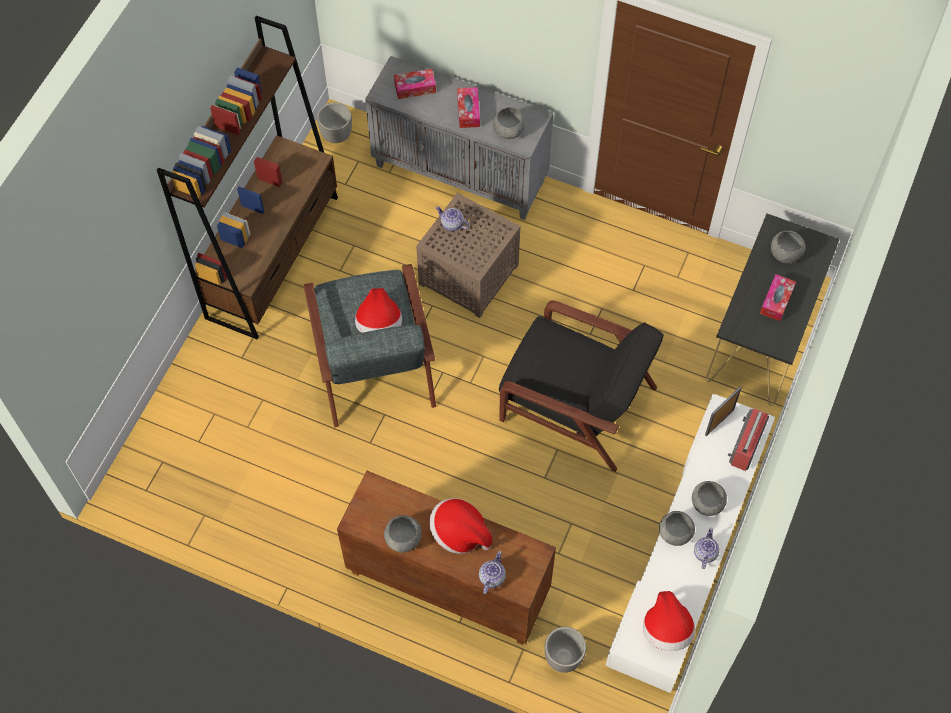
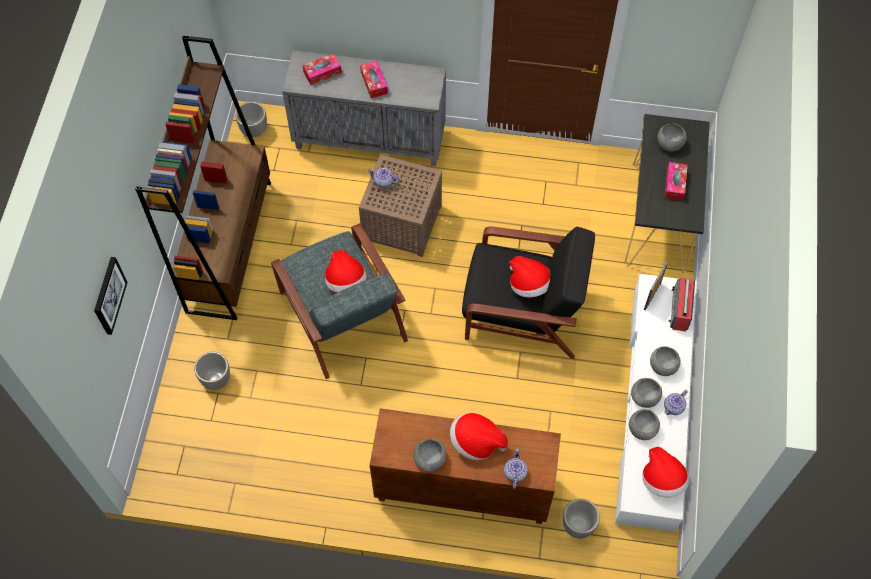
camera: 15 degrees left, 0 degrees up
(100, 277) = (108, 295): none -> picture
(216, 398) = (215, 379): none -> planter
(508, 131) = (413, 92): grey bowl -> grey bowl (642, 429)
(580, 376) = (529, 284): none -> hat
(705, 553) = (673, 407): teapot -> teapot turned 135 degrees counterclockwise

